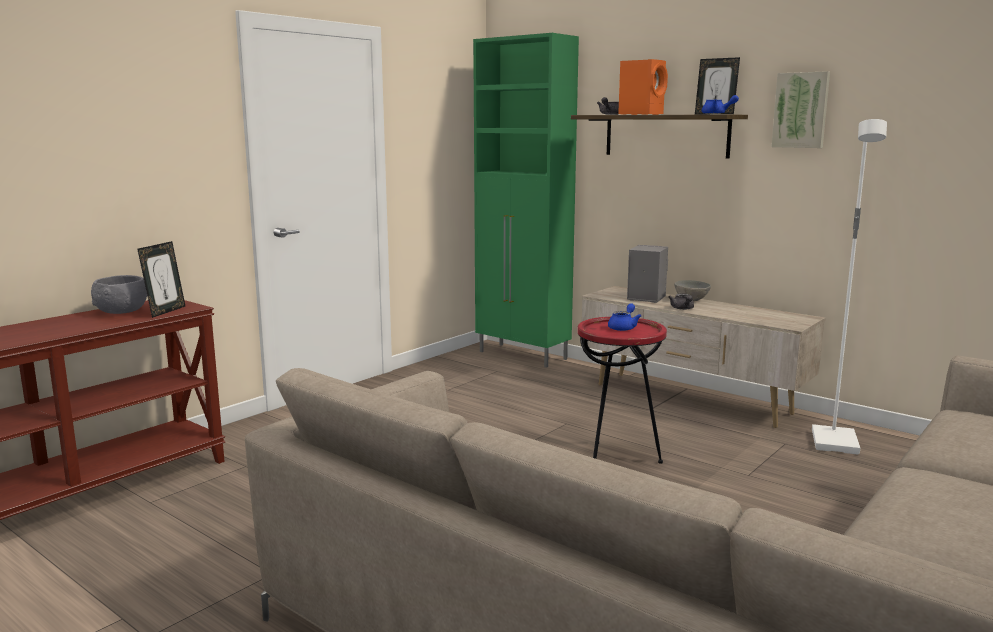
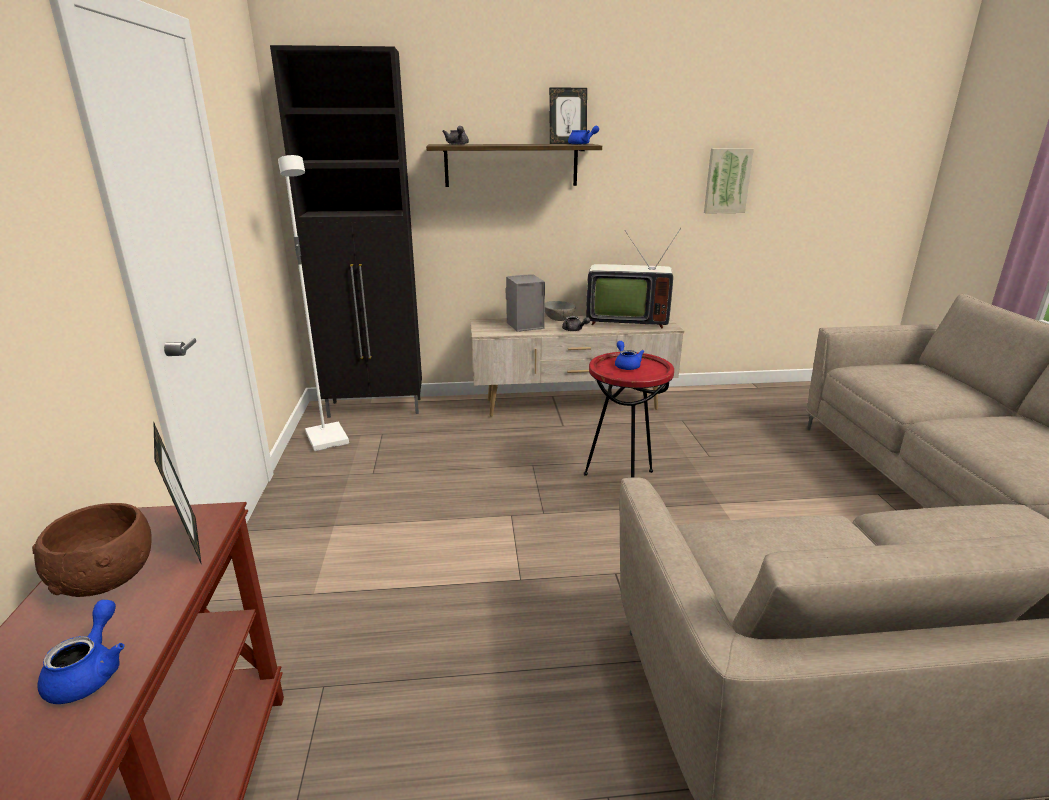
camera: 45 degrees left, 10 degrees up
(65, 328) = (90, 672): none -> blue teapot
(122, 312) = (107, 578): grey bowl -> brown bowl
(523, 356) = (376, 408): green cabinet -> black cabinet
(642, 114) = (496, 144): orange speaker -> none
(757, 313) = (625, 321): none -> television
(801, 110) = (639, 139): picture -> picture (727, 181)
(836, 443) = (702, 408): white floor lamp -> white floor lamp (328, 439)

